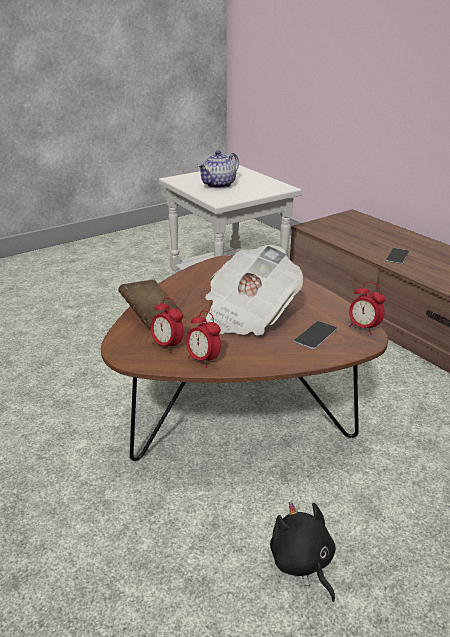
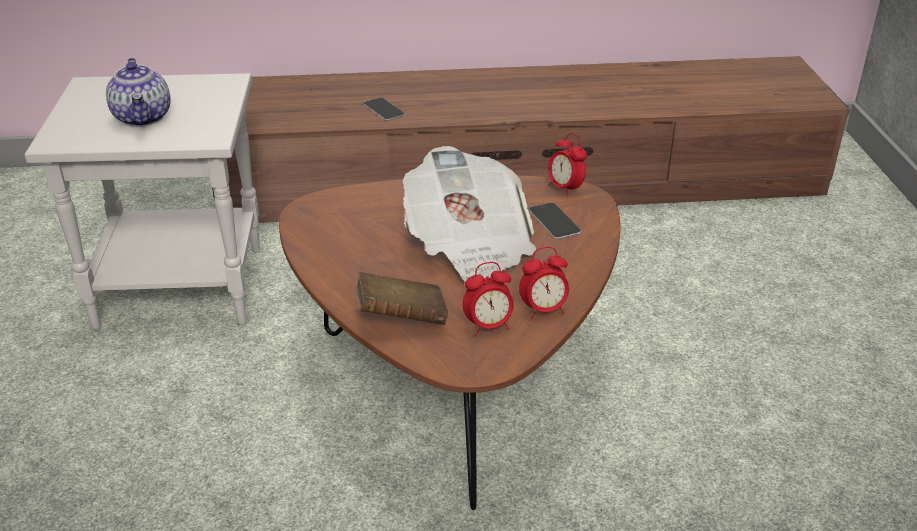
camera: 60 degrees left, 5 degrees up
(302, 563) = (712, 433): black plush toy -> none
(363, 328) = (565, 189): alarm clock -> alarm clock turned 75 degrees clockwise

